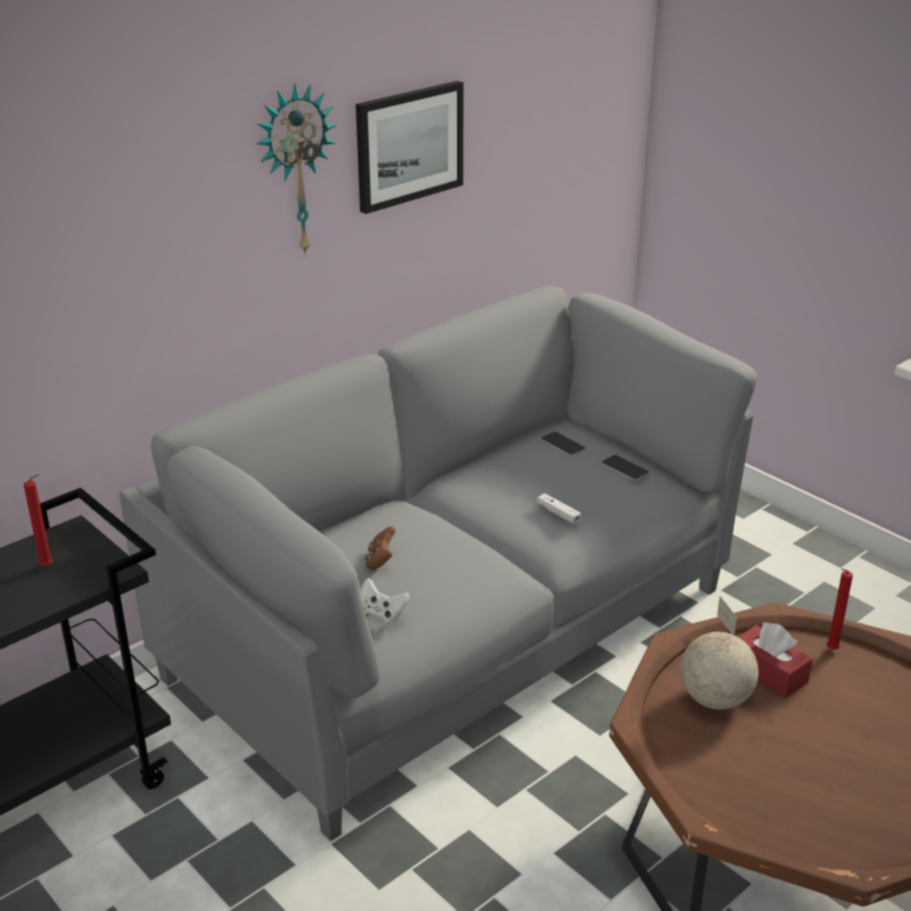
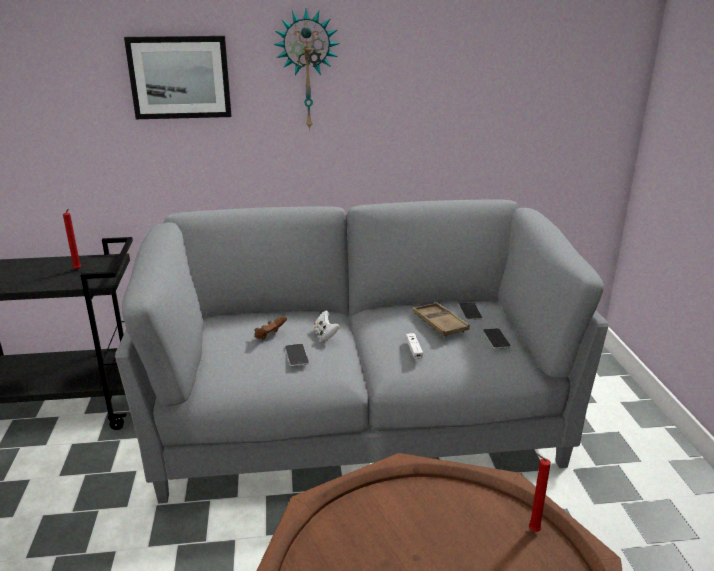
camera: 35 degrees right, 5 degrees down
(382, 614) = (231, 364): white game controller -> white game controller (325, 335)
(409, 145) = (405, 72): picture -> picture (180, 77)
(442, 571) = (296, 355): none -> phone
(549, 471) = (439, 323): none -> brown tray
(714, 700) = (392, 520): globe -> none
(768, 672) = (458, 522): red tissue box -> none

